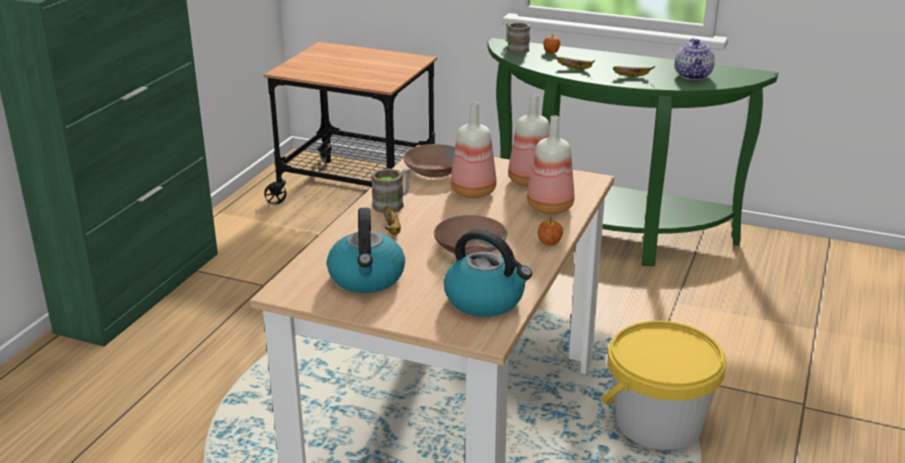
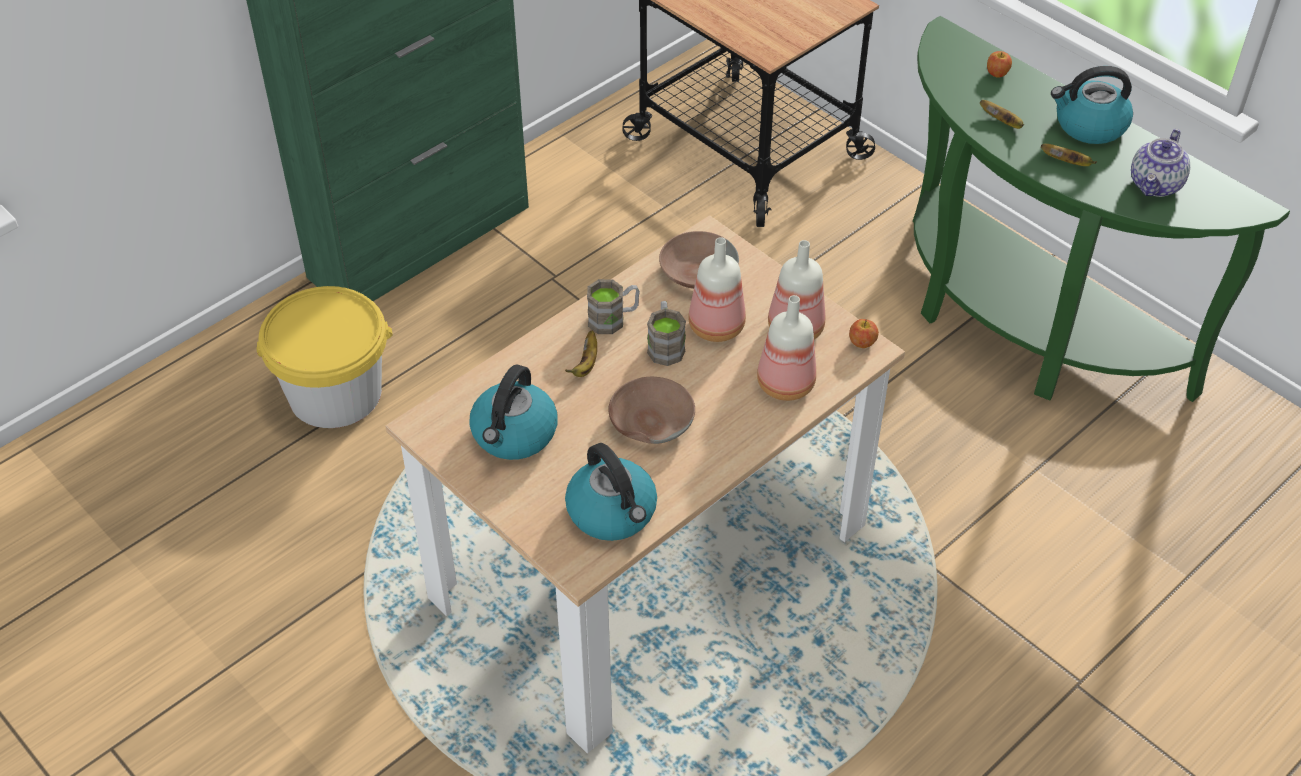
camera: 25 degrees right, 20 degrees up
(515, 48) = (953, 51): brown mug -> brown mug (665, 345)
(549, 243) = (742, 445): apple -> apple (862, 342)
(628, 61) = (1089, 126): none -> kettle
(658, 423) = (883, 642): yellow bucket -> yellow bucket (335, 393)

